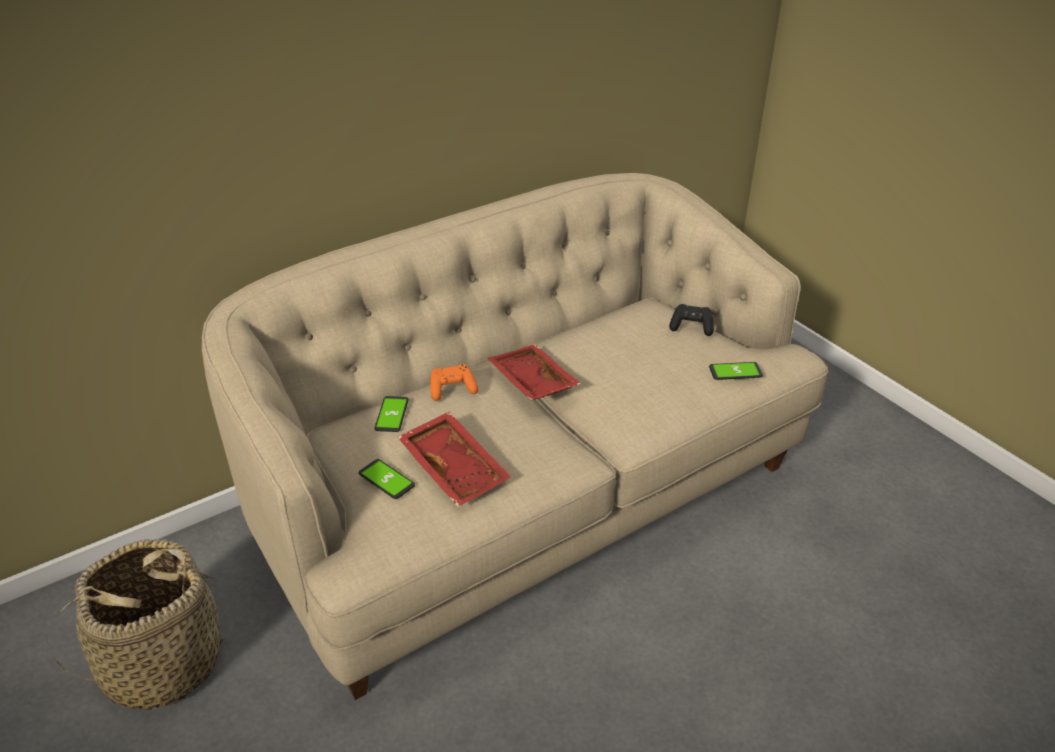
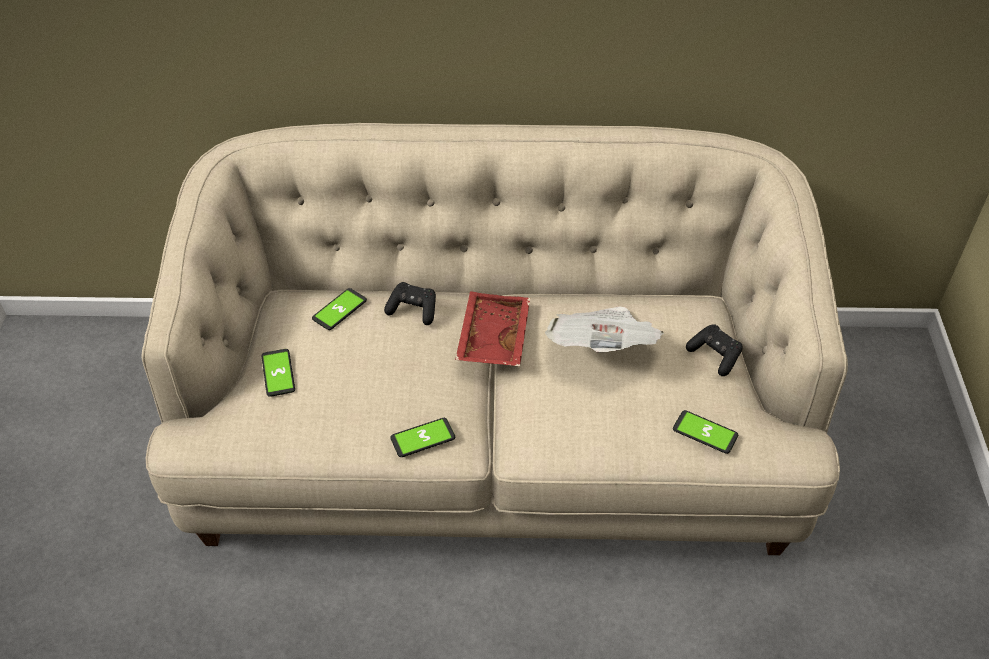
camera: 35 degrees right, 10 degrees up
(163, 663) = (104, 429): basket -> none
(452, 389) = (413, 310): orange game controller -> black game controller
(456, 468) = (341, 393): red tray -> none
(550, 468) = (423, 438): none -> phone
(616, 355) = (602, 349): none -> newspaper

